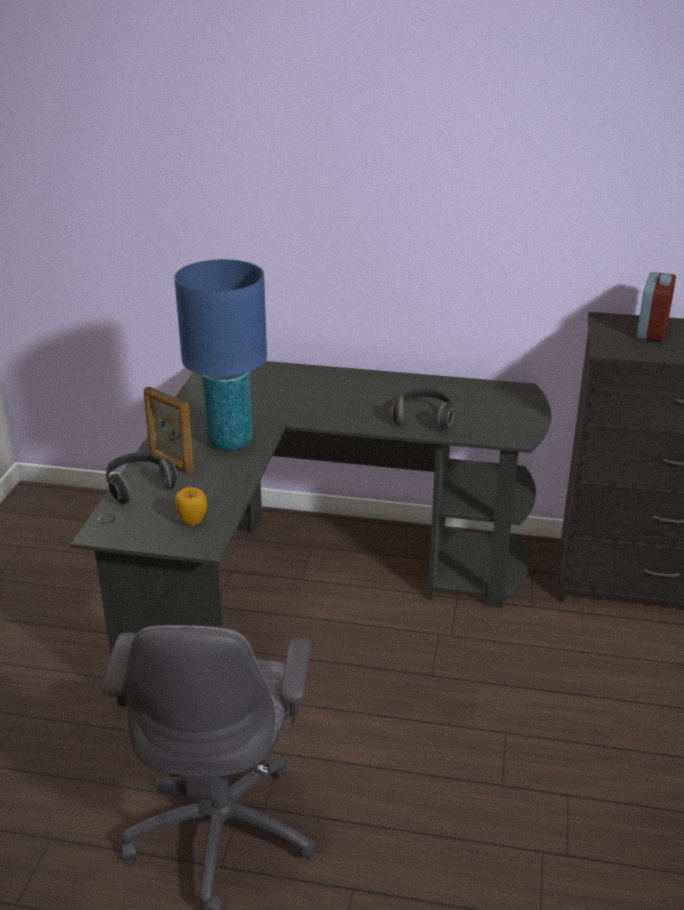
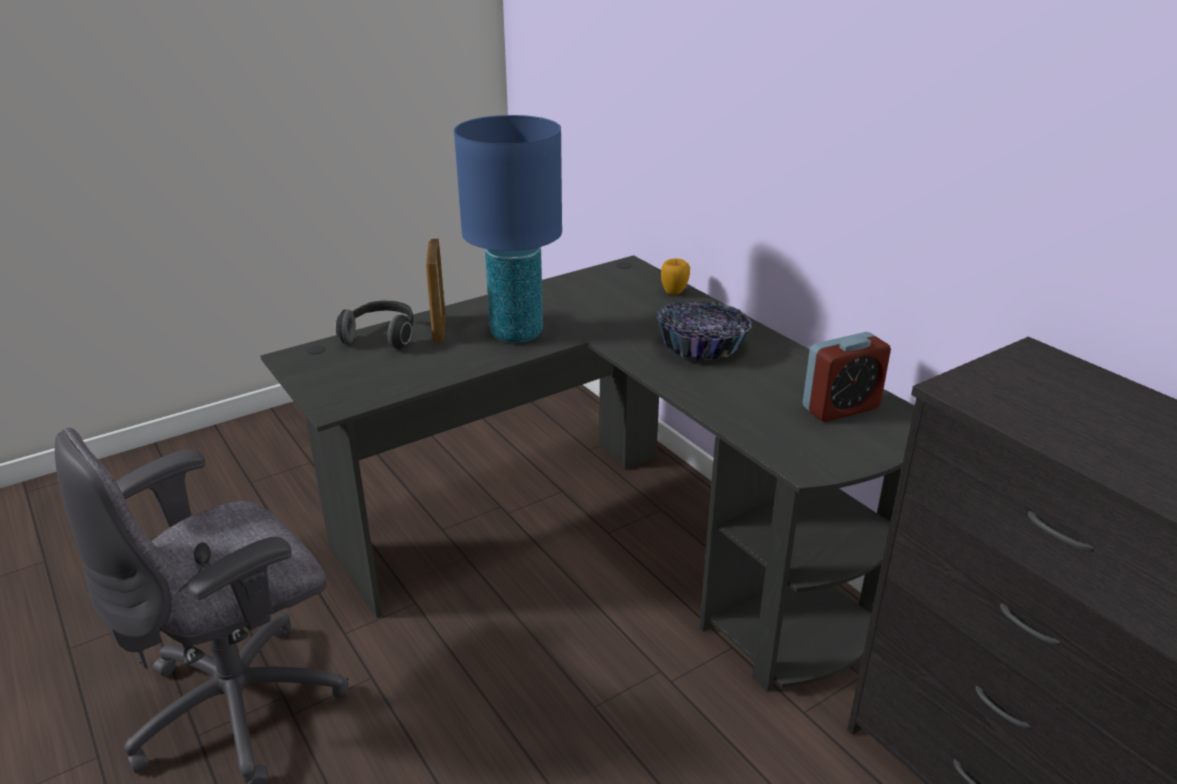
camera: 45 degrees right, 0 degrees up
(192, 521) = (362, 384): apple -> apple (674, 292)
(357, 398) = (702, 347): none -> bowl
(424, 418) = (734, 397): headphones -> none
(652, 331) = (1082, 395): alarm clock -> alarm clock (840, 408)

